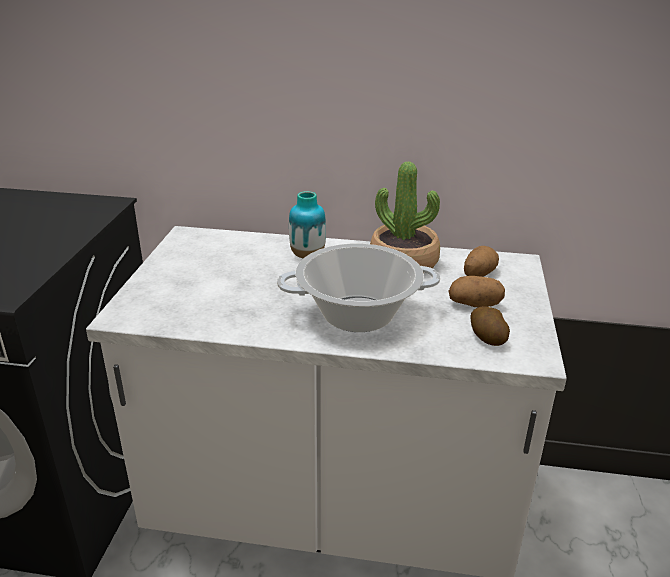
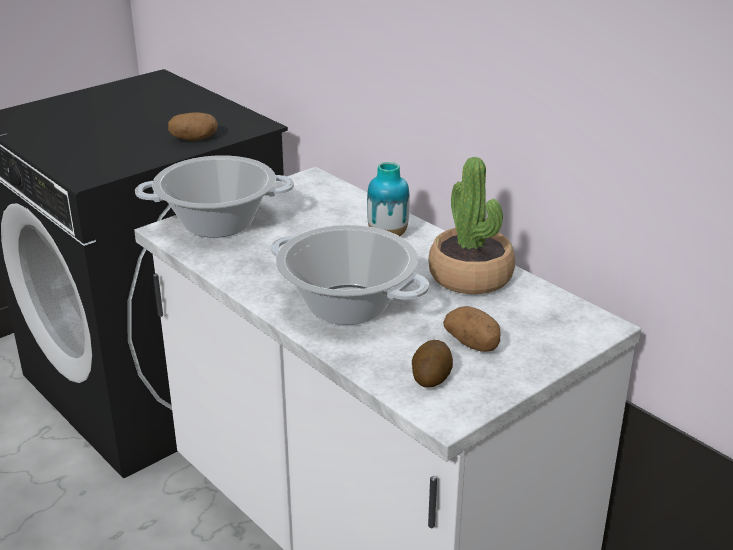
camera: 40 degrees right, 0 degrees up
(159, 294) = (217, 223): none -> cooking pot
(478, 274) = (529, 318): potato -> potato (194, 139)

